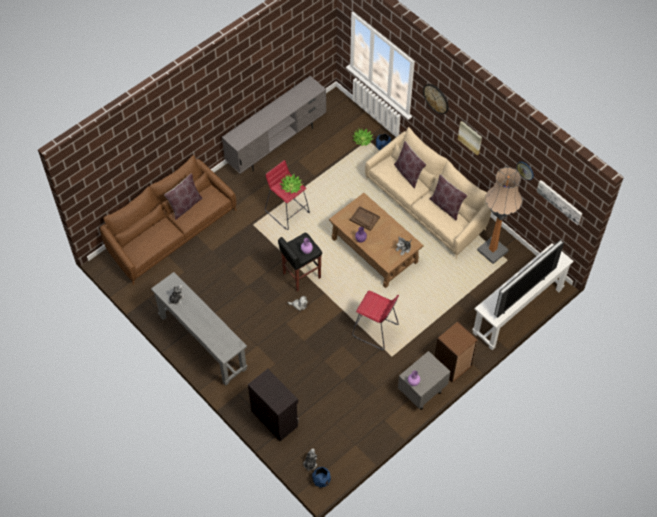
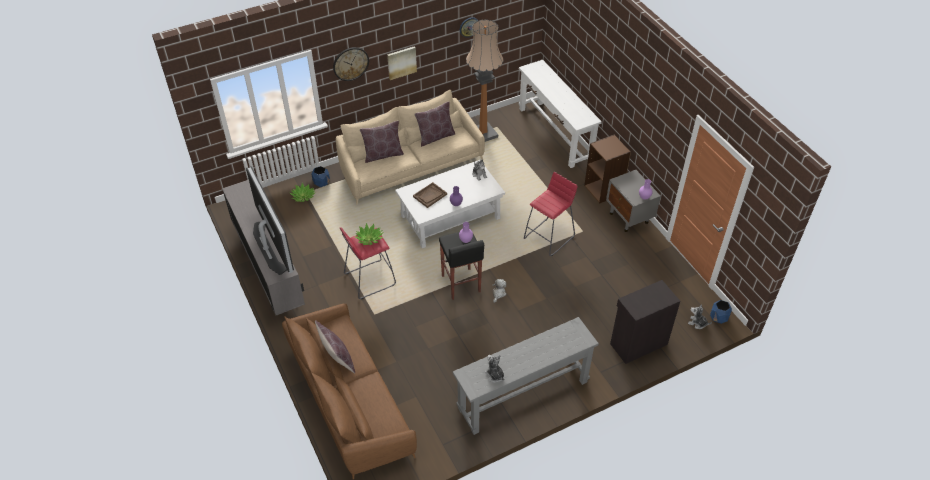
camera: 75 degrees left, 10 degrees down
(375, 250) = (450, 217): brown coffee table -> white coffee table
(520, 292) = (567, 97): television -> television (270, 247)
(560, 201) = (510, 18): picture -> none

